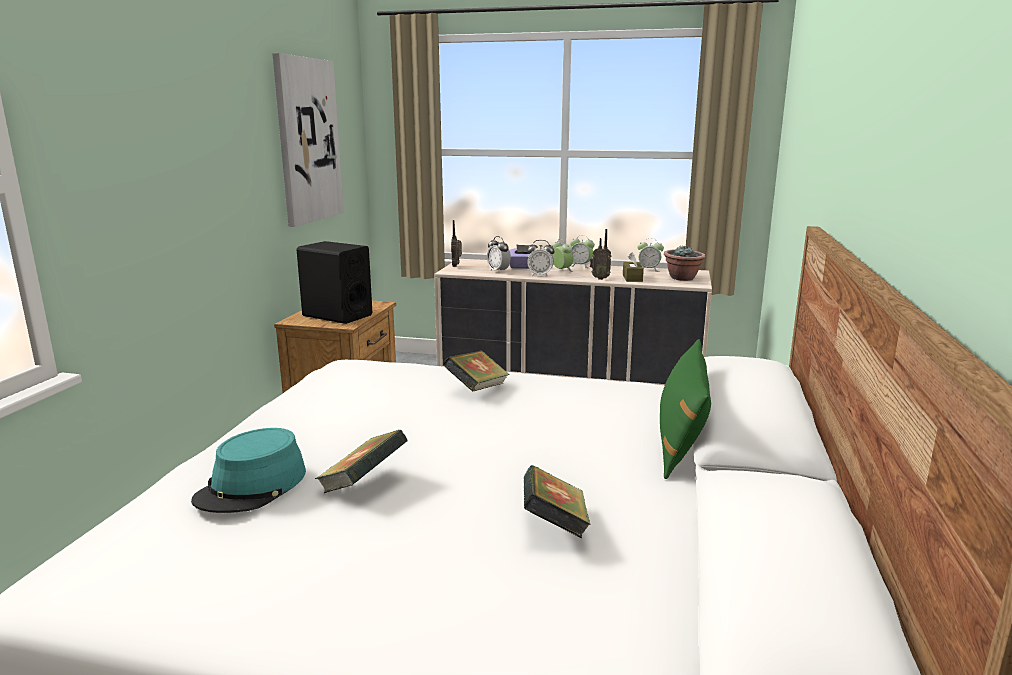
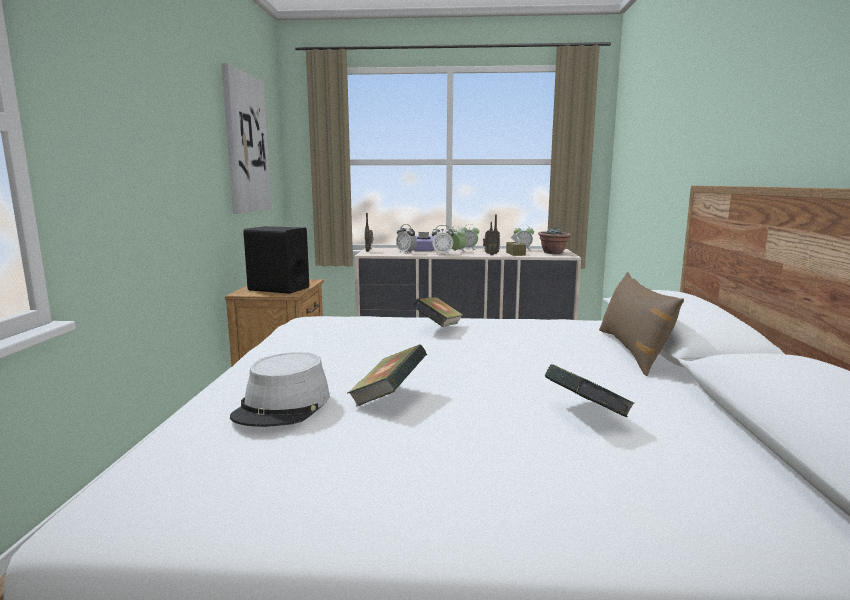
camera: 10 degrees left, 5 degrees down
(252, 486) = (283, 406): turquoise hat -> grey hat
(681, 439) = (632, 350): green pillow -> brown pillow

